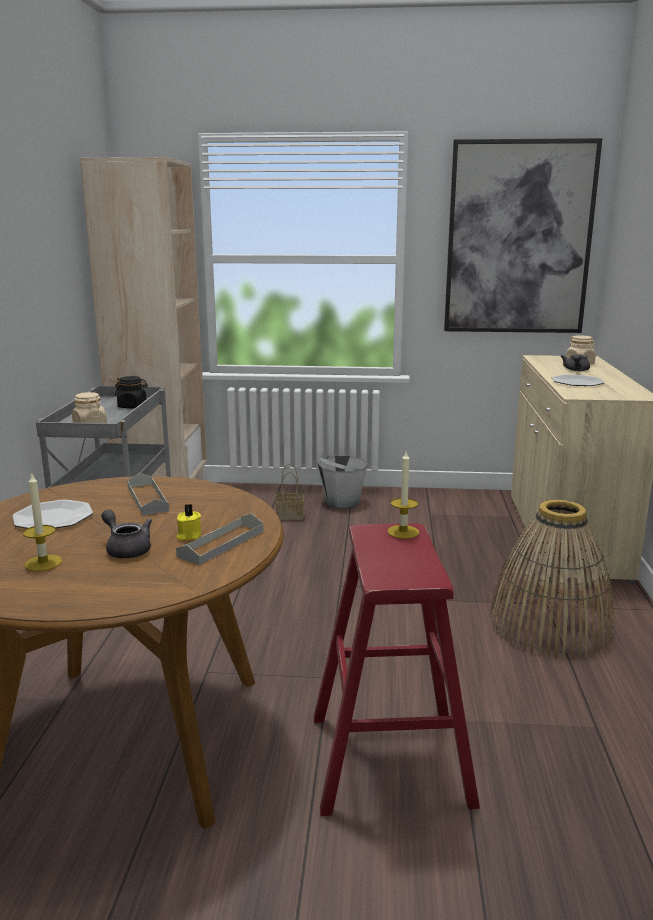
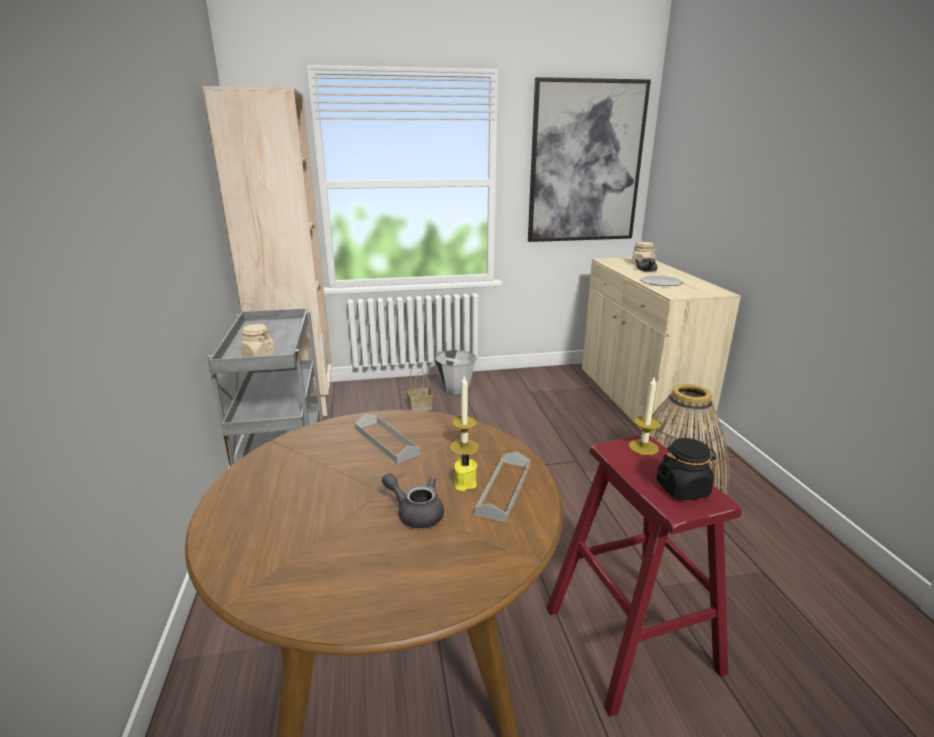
camera: 15 degrees left, 5 degrees up
(43, 563) = (340, 548): candle -> candle (464, 447)
(53, 517) = (306, 480): plate -> none
(132, 406) = (285, 330): black jar -> black jar (683, 488)

